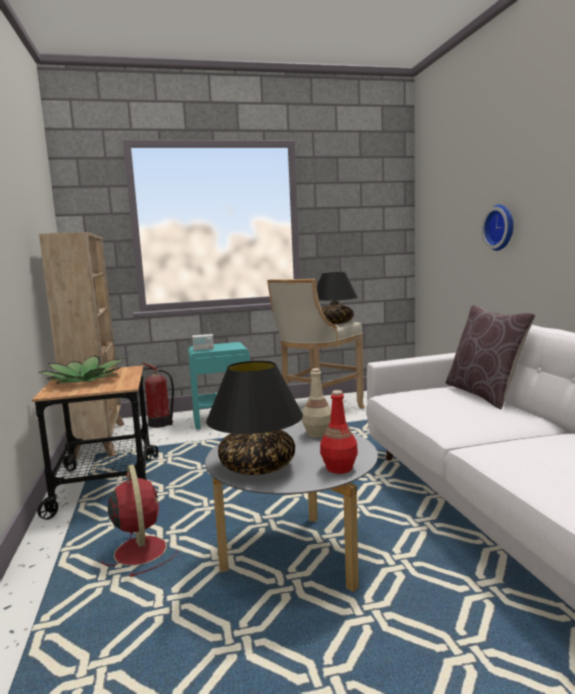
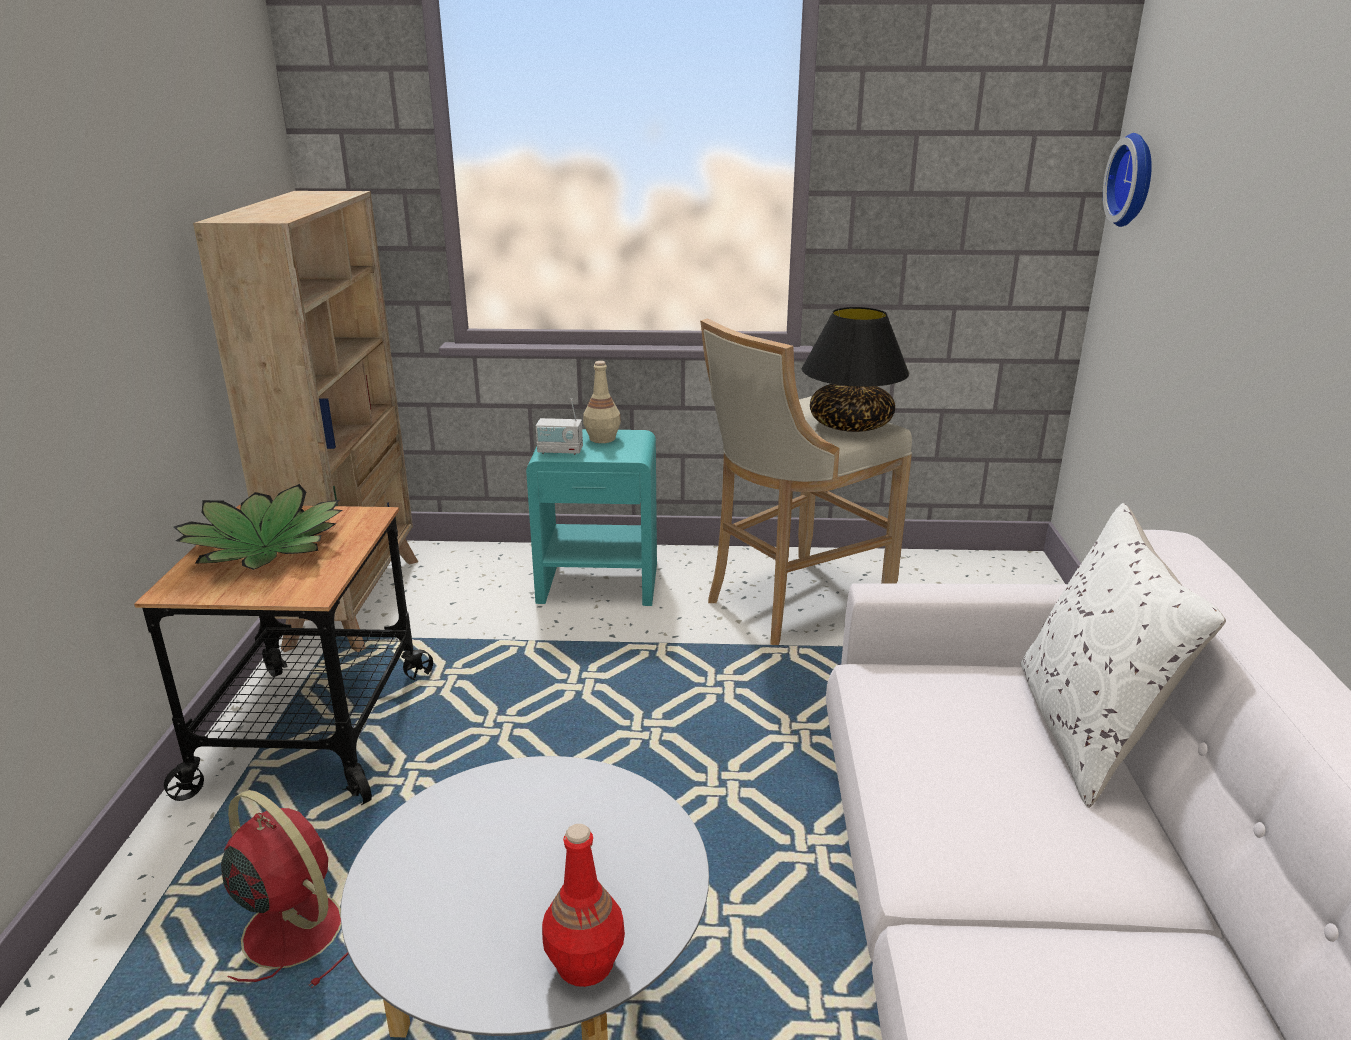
camera: 15 degrees right, 15 degrees up
(140, 550) = (289, 928): red fan -> red fan turned 45 degrees counterclockwise
(161, 424) = (481, 573): fire extinguisher -> none
(257, 466) = (437, 904): black table lamp -> none
(317, 433) = (621, 810): beige bottle -> beige bottle (602, 438)
(484, 394) = (1087, 731): brown pillow -> white pillow
(501, 227) = (1279, 283): wall clock -> wall clock (1135, 180)

